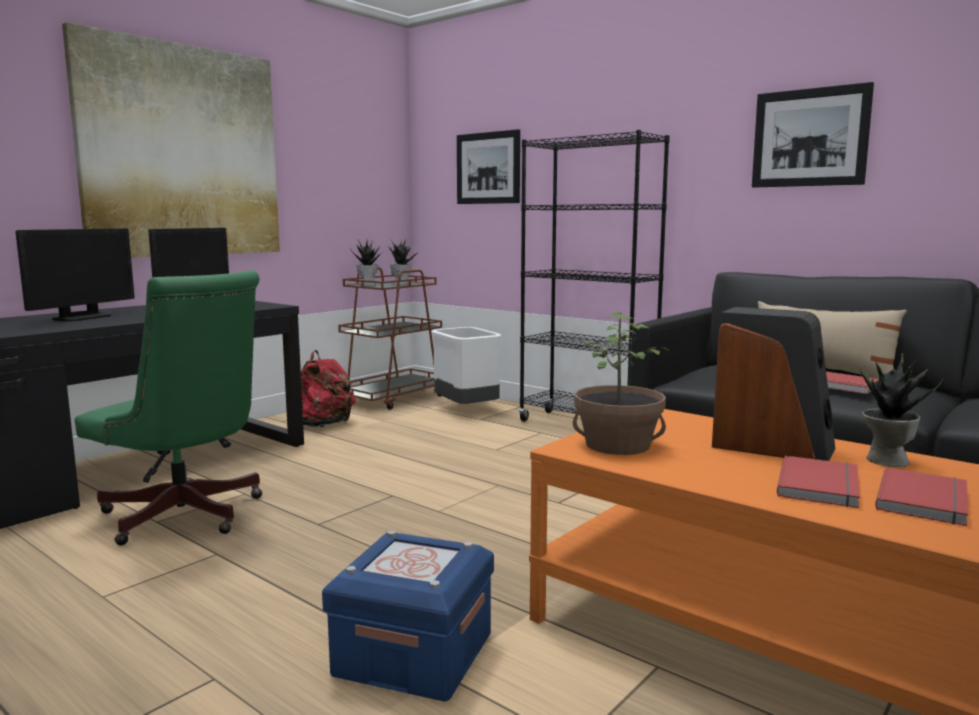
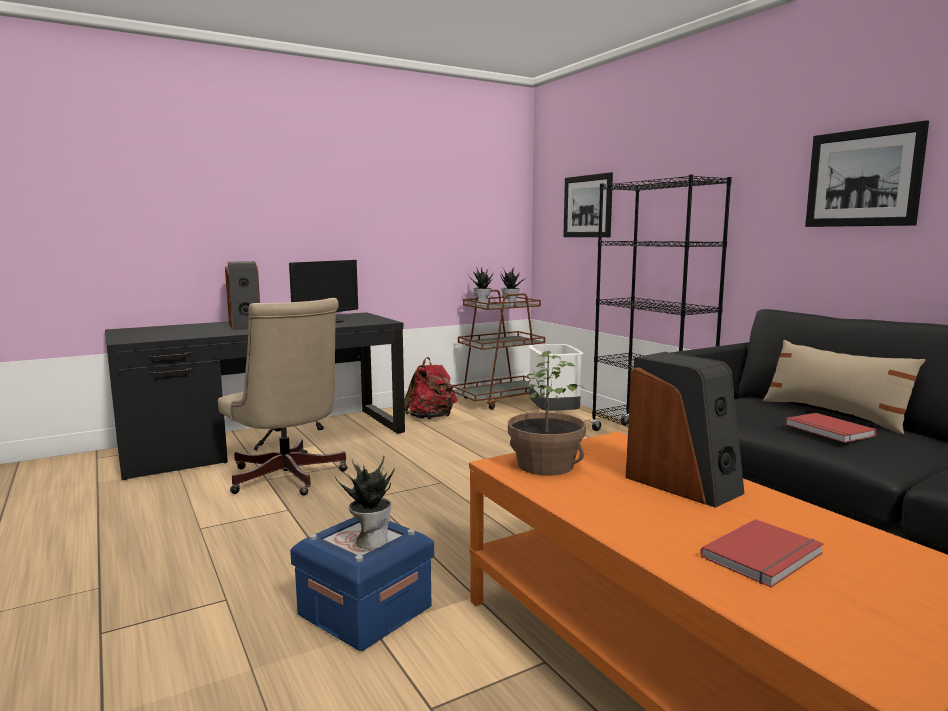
camera: 20 degrees right, 0 degrees up
(82, 317) = (246, 325): monitor -> speaker
(182, 152) = (333, 201): picture -> none
(187, 517) = (288, 479): green office chair -> beige office chair
(822, 485) = (680, 527): red book -> none
(885, 460) = (780, 512): potted plant -> potted plant (371, 541)

